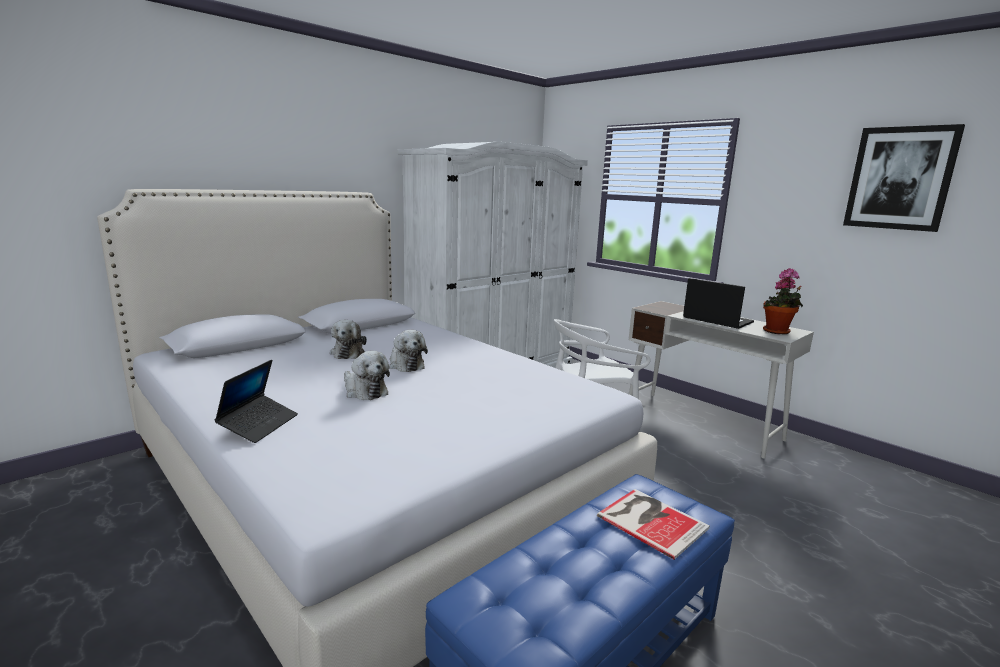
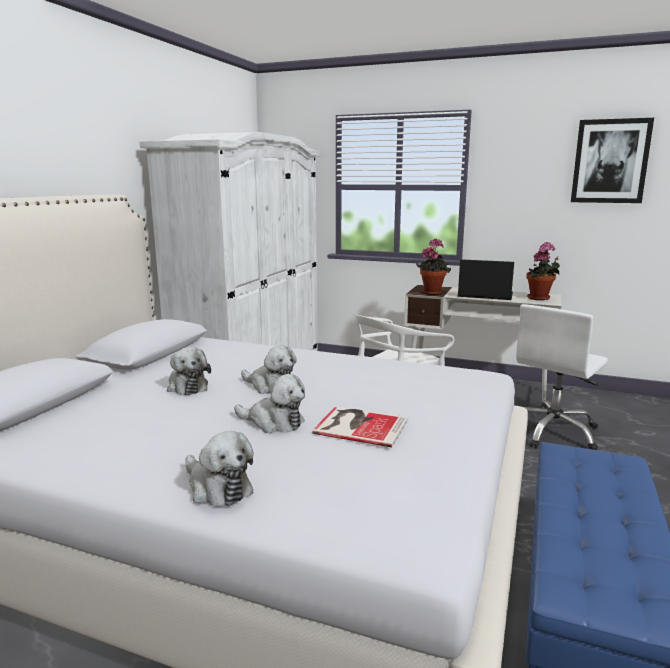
camera: 25 degrees left, 0 degrees up
(259, 425) = (217, 487): laptop -> plush toy
(651, 520) = (602, 476): book -> book (359, 425)
(663, 310) = (432, 292): none -> potted plant
(749, 482) = (553, 432): none -> white office chair

